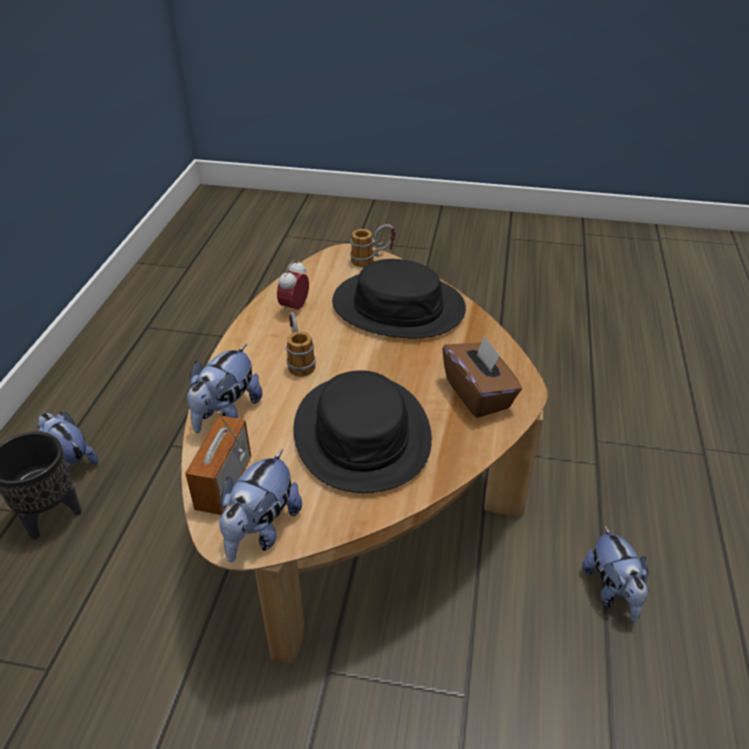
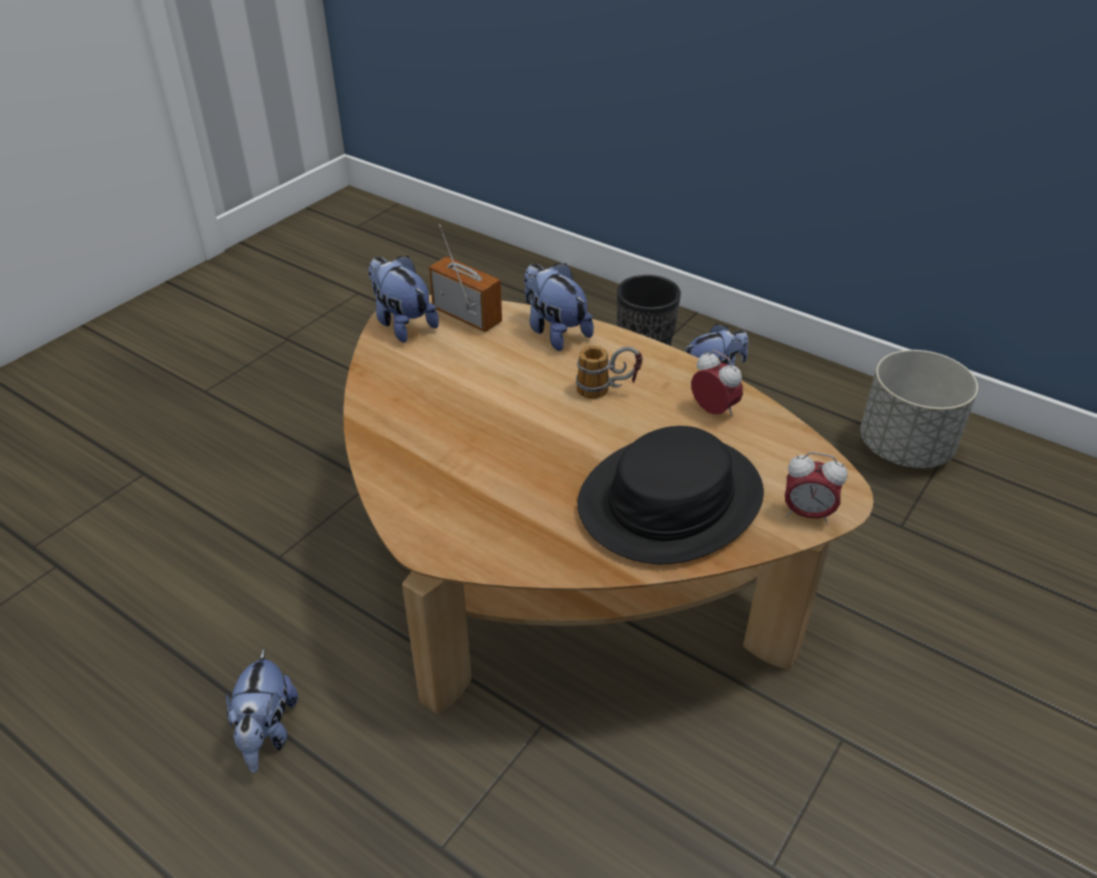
camera: 115 degrees right, 0 degrees up
(143, 344) = (904, 447): none -> grey planter
(362, 433) = (462, 402): black hat -> none
(373, 260) = (807, 514): mug -> alarm clock
(478, 394) = (453, 505): brown tissue box -> none
(612, 591) = (267, 733): plush toy -> plush toy turned 105 degrees counterclockwise

